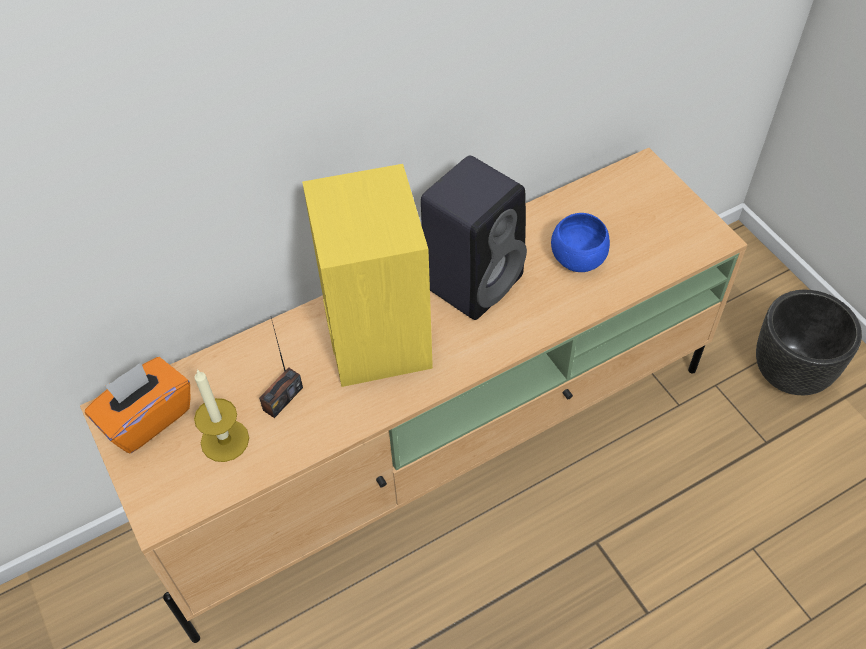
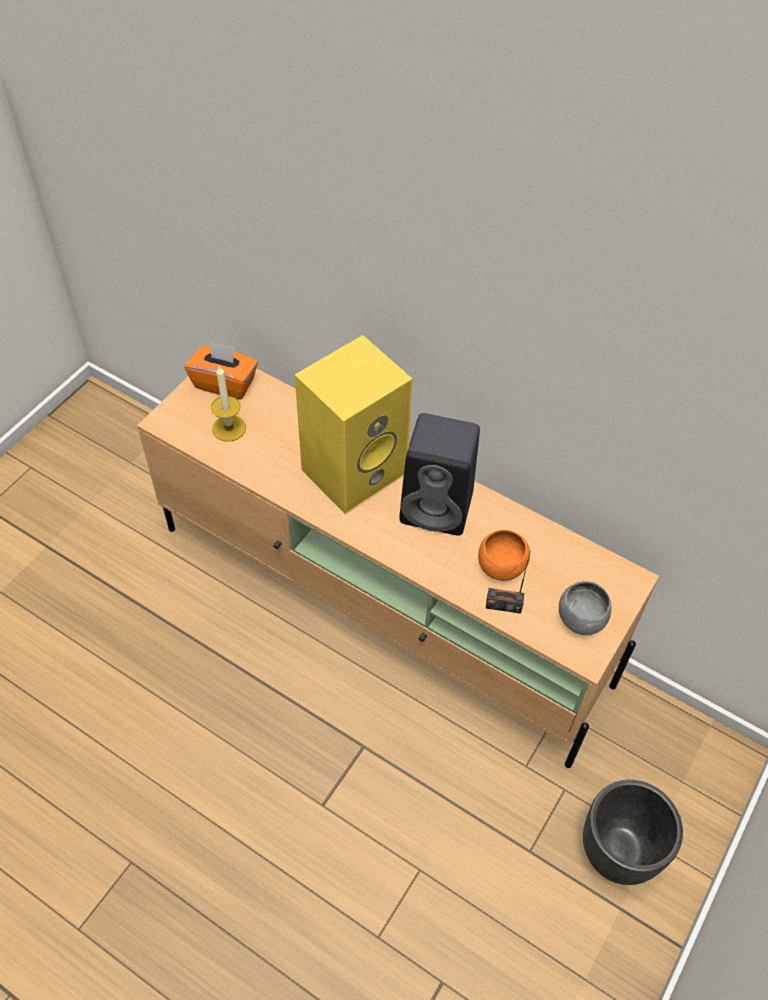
camera: 60 degrees right, 0 degrees up
(282, 398) = (275, 443): radio -> radio (503, 605)
(577, 258) = (501, 566): blue bowl -> orange bowl
(670, 224) = (581, 619): none -> grey bowl

